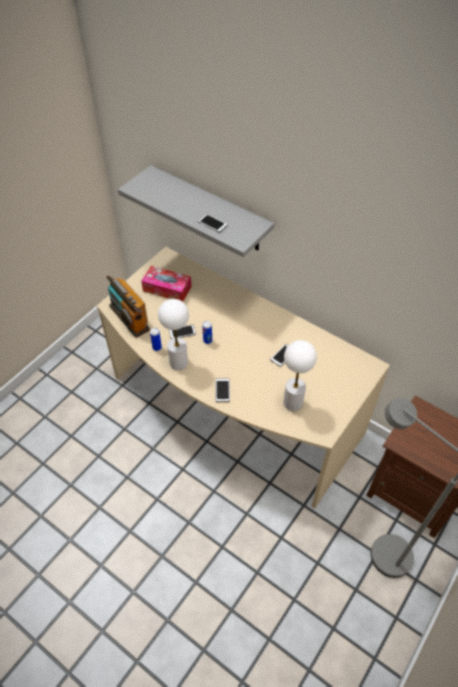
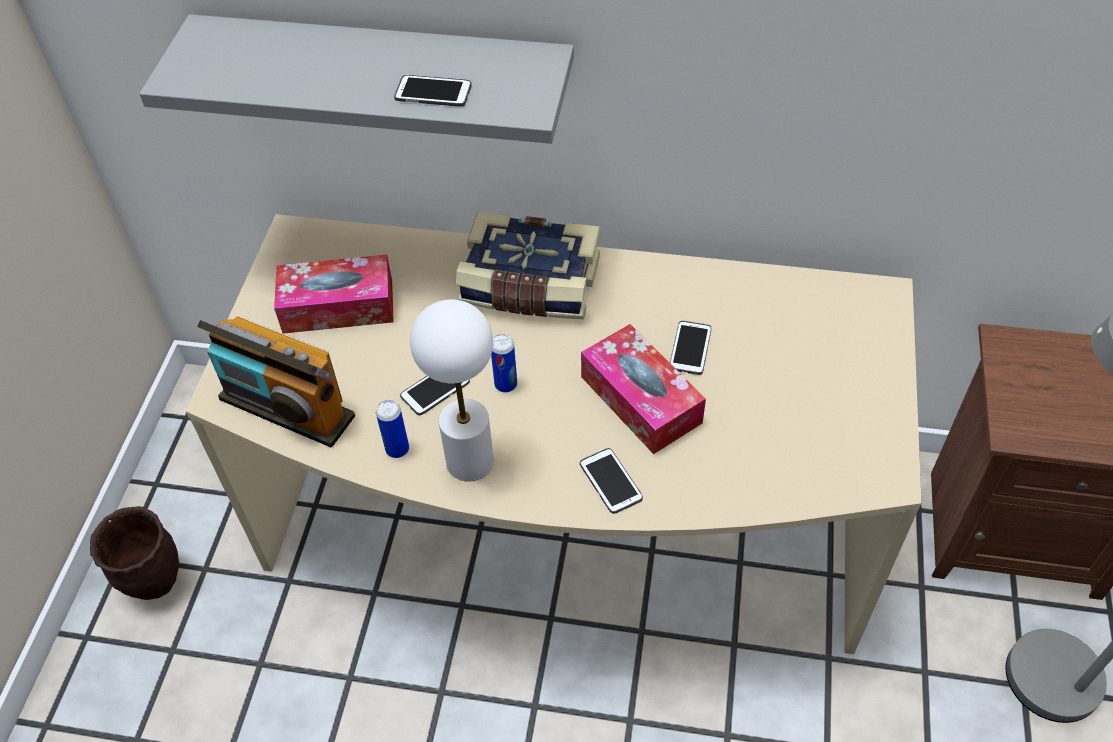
camera: 25 degrees left, 0 degrees up
(77, 365) = (154, 582): none -> brown planter
(238, 308) = (529, 286): none -> book
(252, 366) = (640, 399): none -> tissue box
(292, 402) = (778, 441): white table lamp -> none

